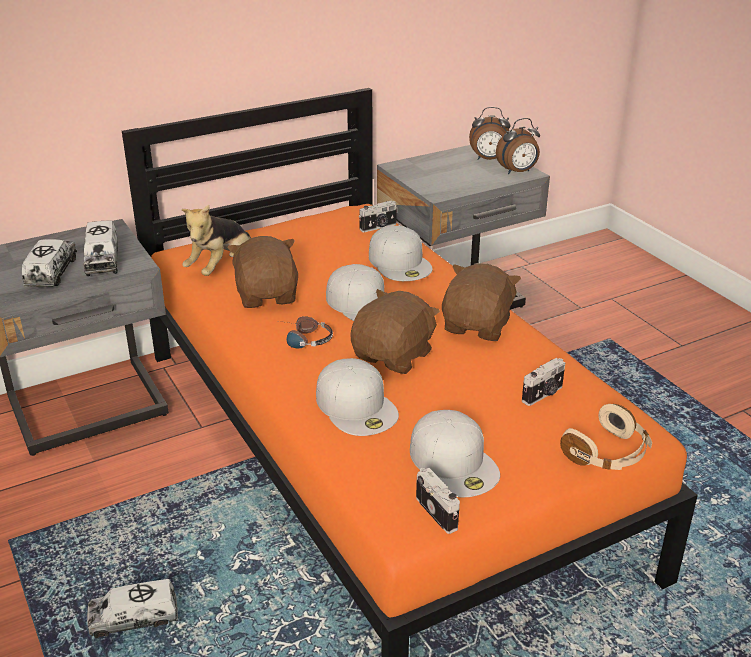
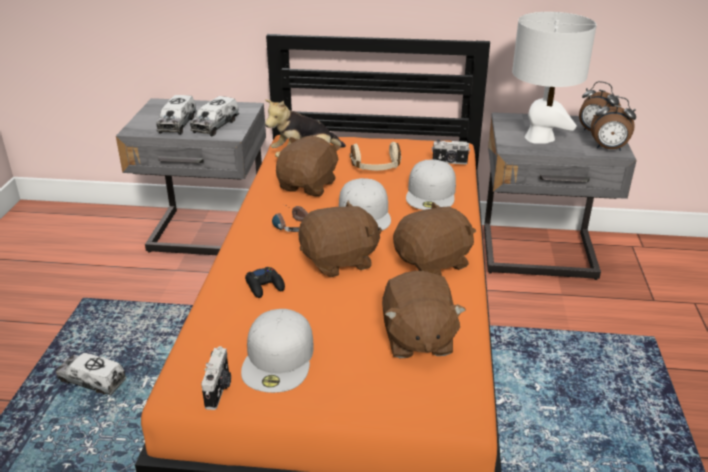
camera: 35 degrees right, 0 degrees up
(51, 272) = (178, 124): toy truck -> toy truck turned 150 degrees clockwise
(357, 406) = (265, 286): white cap -> black game controller
(451, 178) = (539, 138): none -> white table lamp
(543, 394) = (417, 339): camera -> brown plush toy
(608, 454) = (406, 411): beige headphones -> beige headphones (376, 167)

